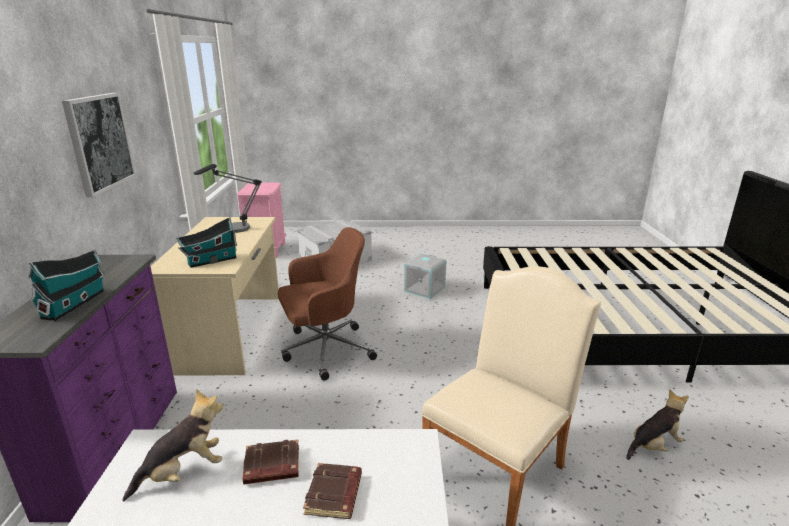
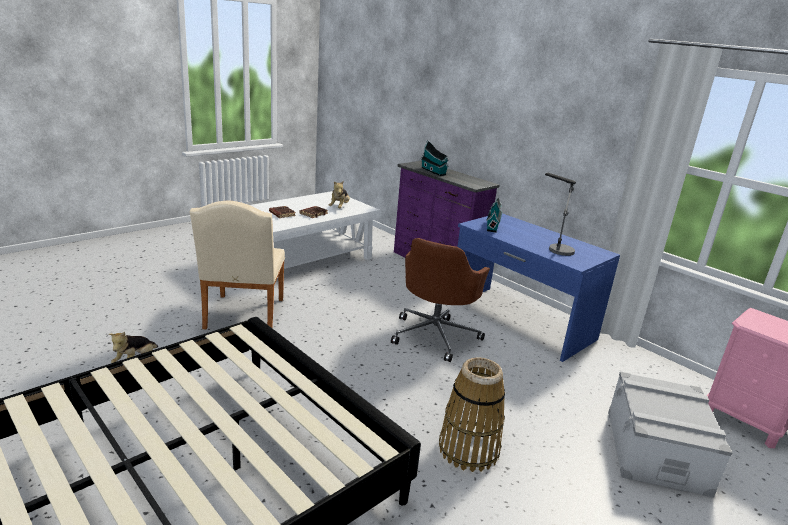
camera: 135 degrees right, 0 degrees up
(100, 142) = (548, 129): picture -> none
(231, 331) = (520, 321): beige desk -> blue desk
(425, 289) = (468, 449): grey storage box -> basket

